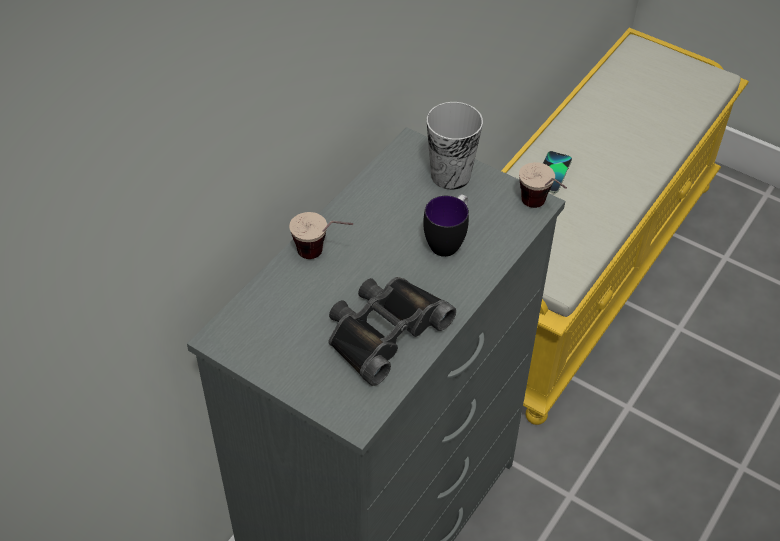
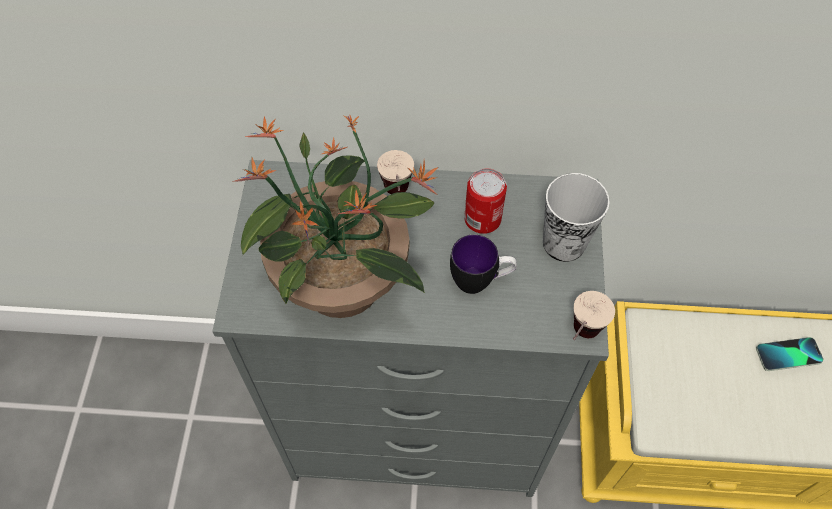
camera: 60 degrees right, 10 degrees up
(383, 331) = (343, 284): black binoculars -> potted plant
(389, 211) = (482, 219): none -> can

